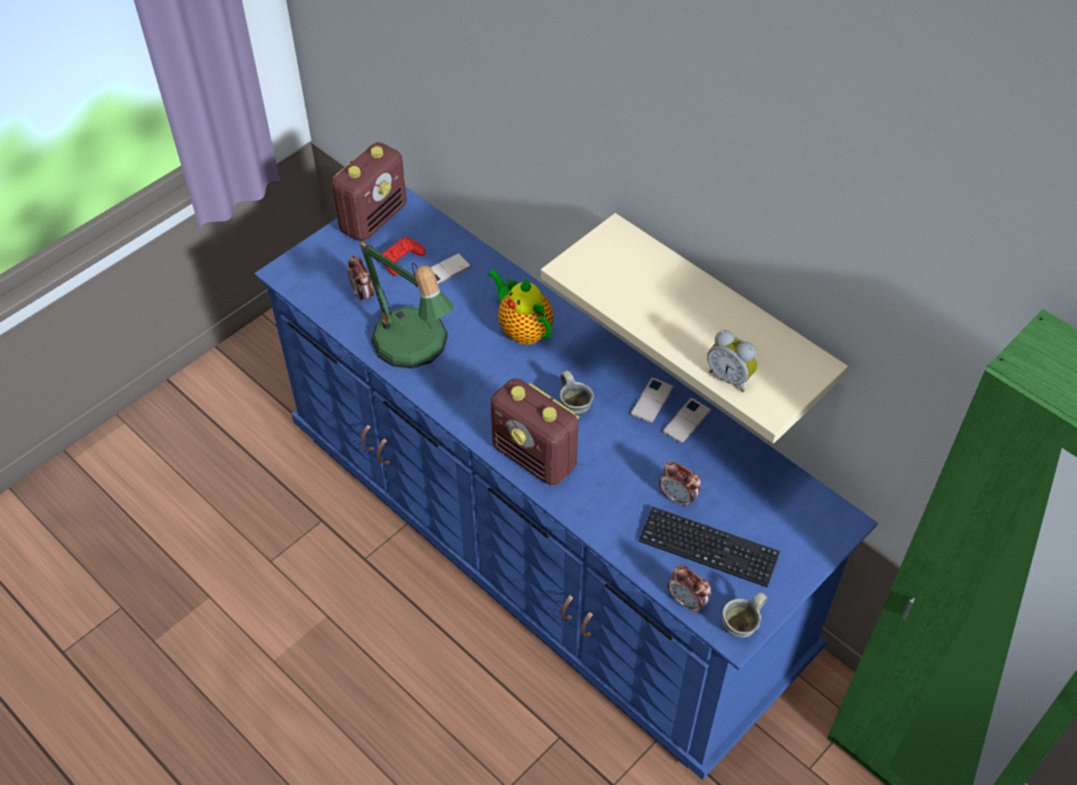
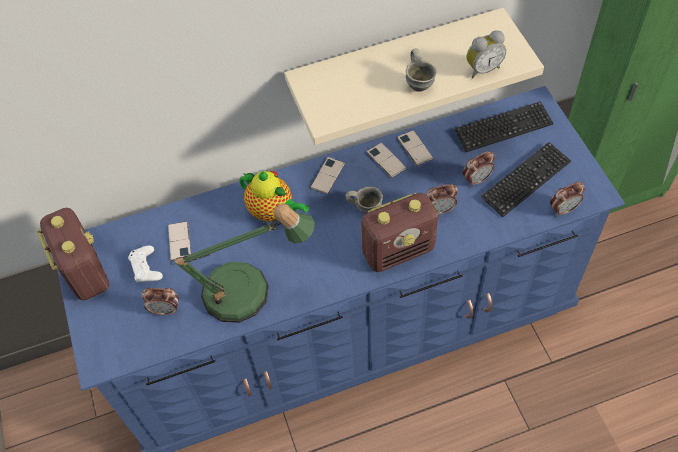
camera: 60 degrees left, 5 degrees up
(401, 259) = (146, 267): red game controller -> white game controller
(523, 329) = (273, 212): teapot -> teapot turned 135 degrees counterclockwise
(597, 356) = (327, 175): none -> phone
(612, 476) = (439, 210): none -> alarm clock
(742, 627) = (595, 188): grey mug -> grey mug (420, 83)
(774, 499) = (503, 128): none -> keyboard

